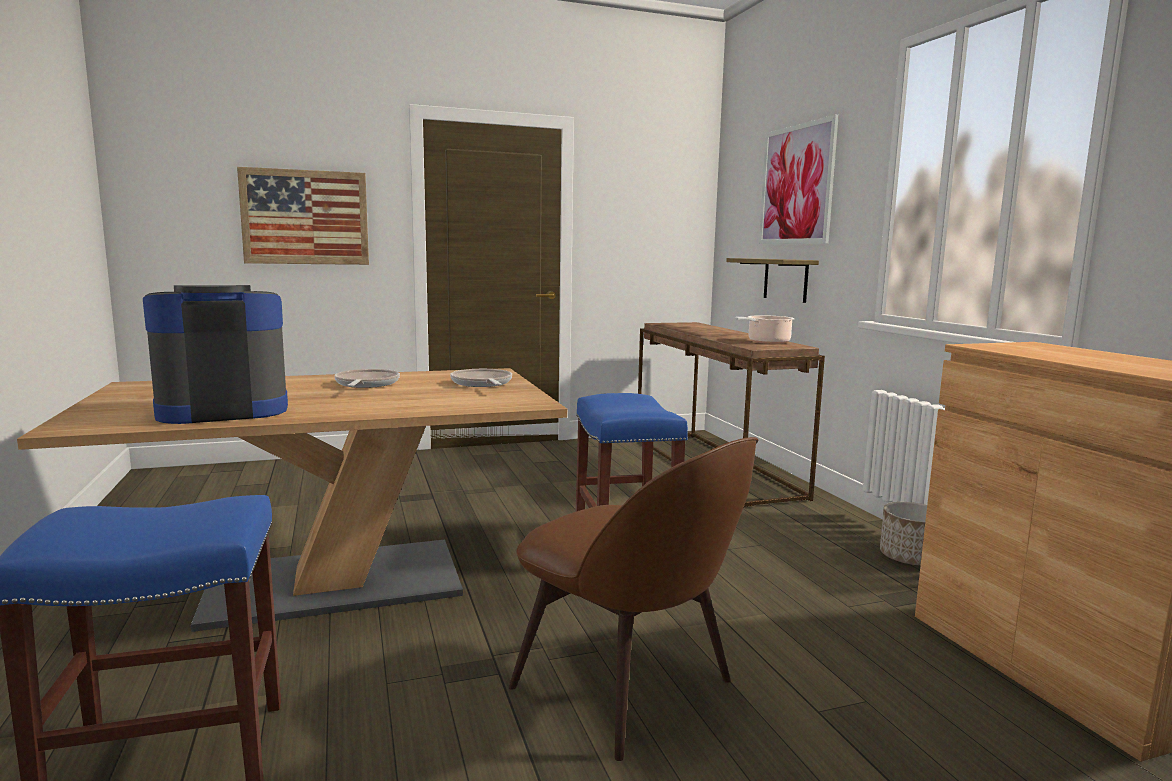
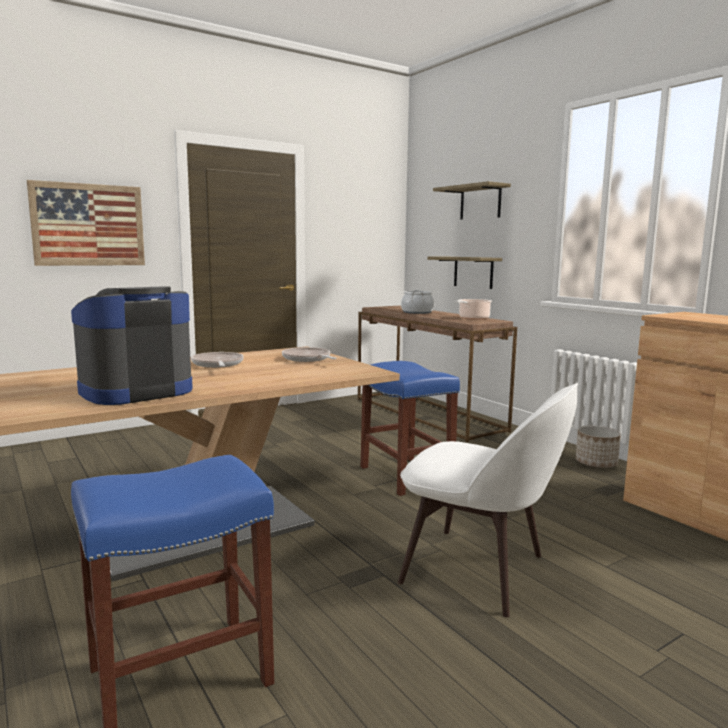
camera: 15 degrees left, 0 degrees up
(628, 688) = (479, 571): brown chair -> white chair
(704, 331) = (417, 312): none -> cooking pot
(796, 185) = (480, 202): picture -> shelf

